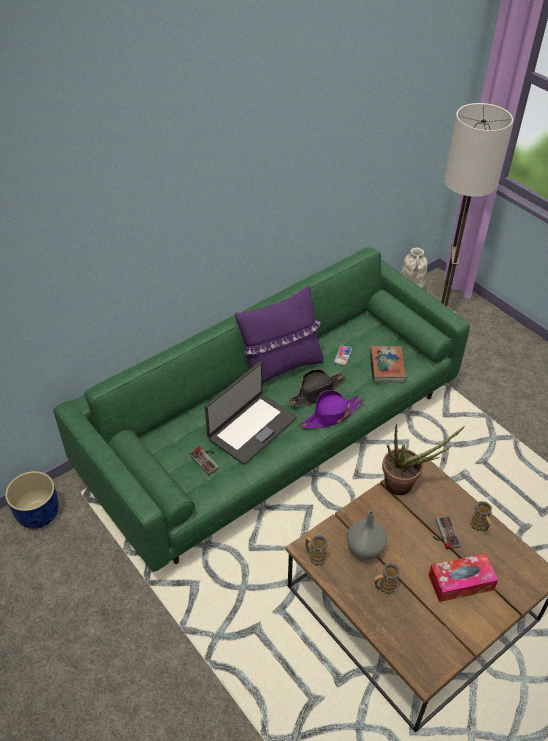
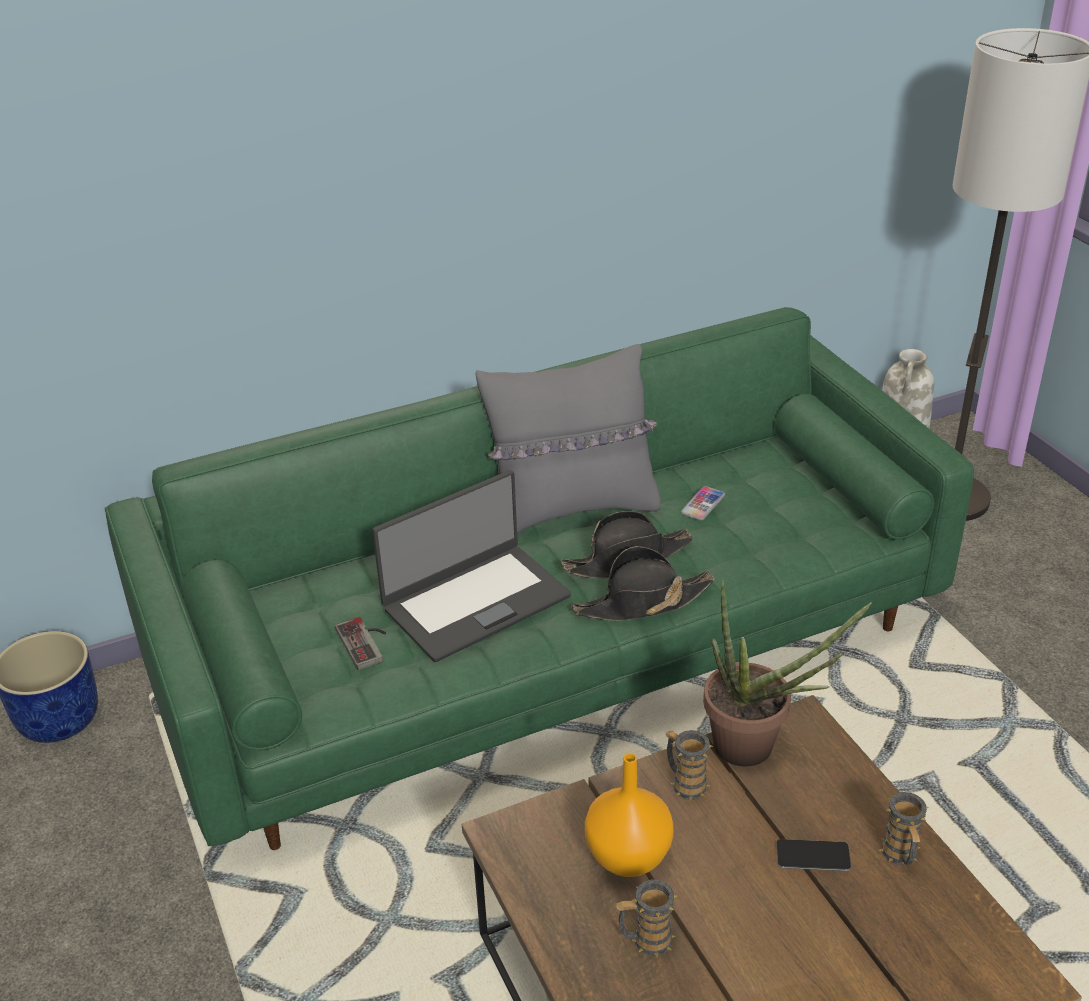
camera: 15 degrees right, 10 degrees down
(280, 367) = (572, 509): purple pillow -> grey pillow
(315, 557) = (515, 853): mug -> mug (685, 783)
(331, 415) = (643, 602): purple hat -> black hat
(365, 550) = (627, 858): grey vase -> orange vase
(386, 366) = (787, 533): book -> none
(443, 533) = (813, 856): game controller -> phone
(460, 582) = (824, 962): tissue box -> none

